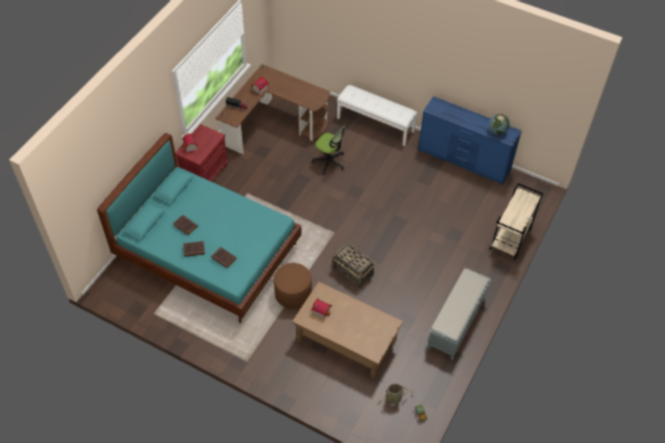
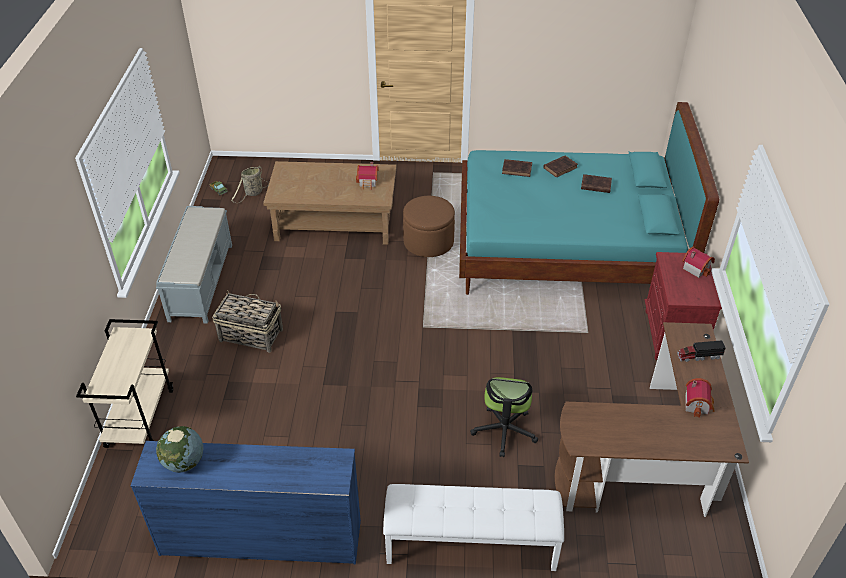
camera: 155 degrees right, 10 degrees down
(329, 162) = (504, 431): office chair -> office chair turned 90 degrees counterclockwise
(353, 272) = (366, 290): basket -> basket (250, 335)

